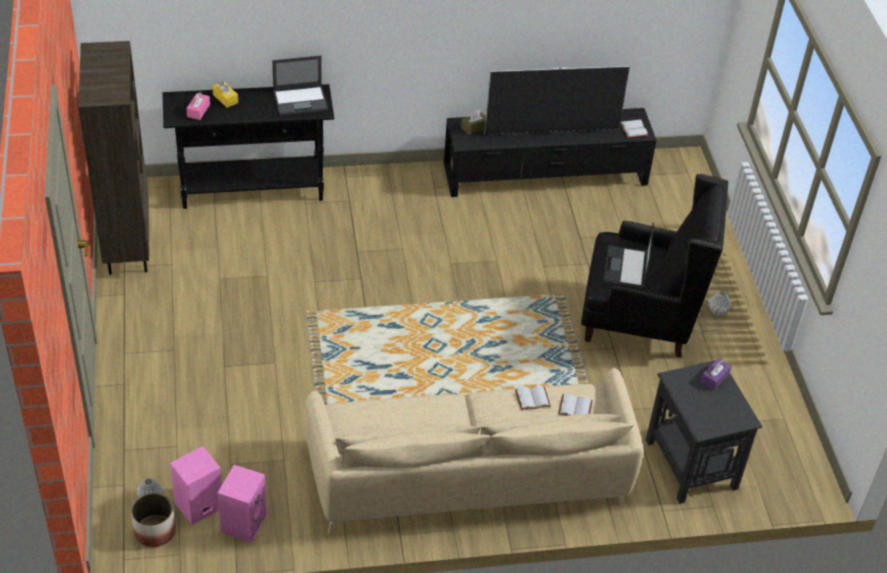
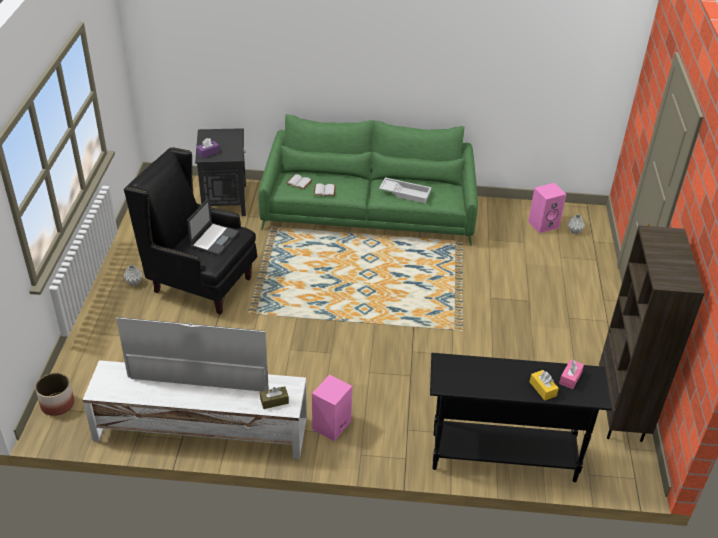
camera: 165 degrees left, 5 degrees down
(154, 531) = (570, 216): planter -> planter (58, 404)
(243, 522) = (515, 213): pink speaker -> pink speaker (331, 426)
(301, 100) = (463, 375): laptop -> none
(415, 415) = (405, 193): none -> white tray
(470, 477) = (368, 214): beige sofa -> green sofa
(546, 174) = (200, 429): black tv stand -> white tv stand
(634, 130) = (112, 374): white book -> none

